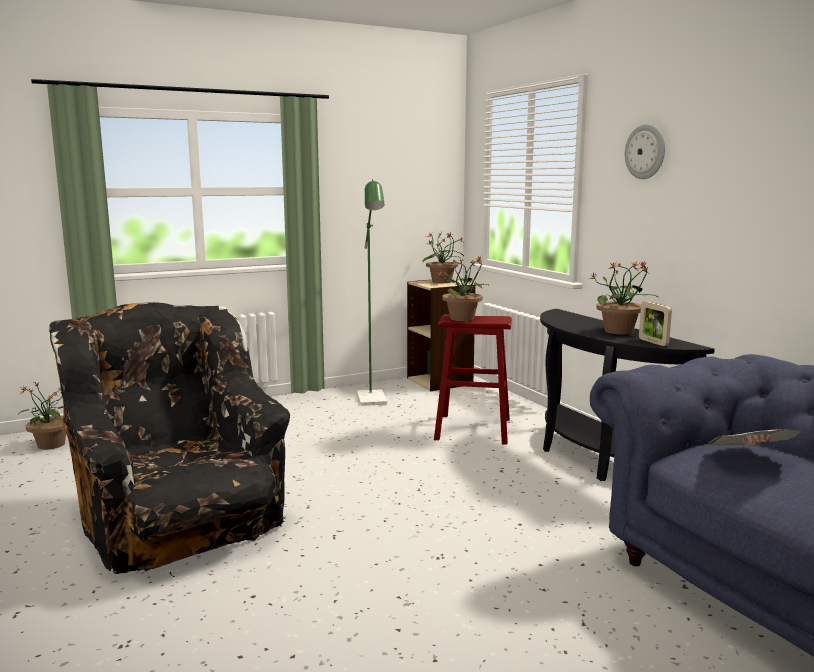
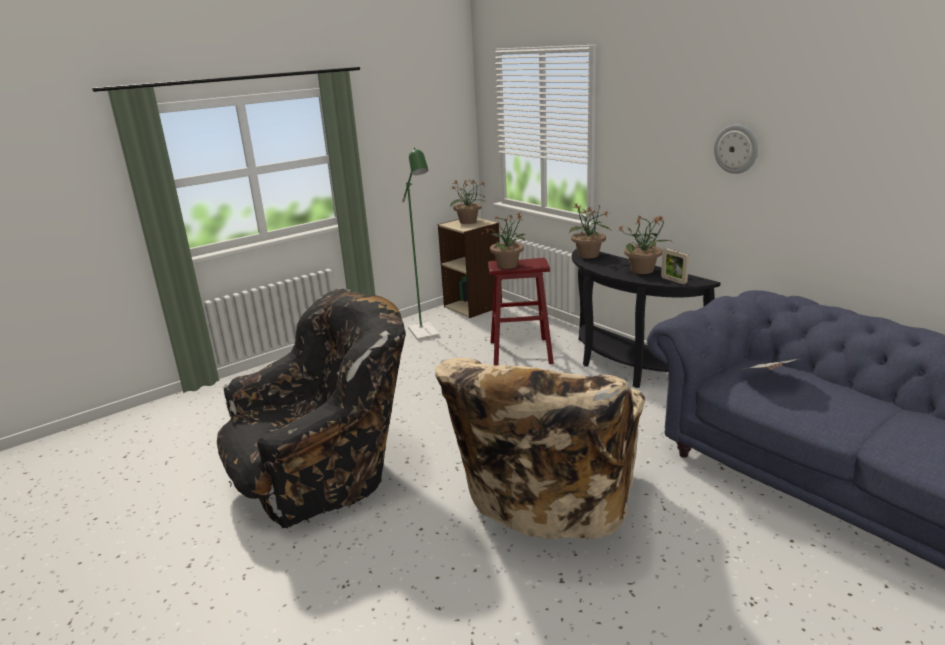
camera: 10 degrees left, 10 degrees up
(50, 445) = (166, 419): potted plant -> potted plant (588, 255)
(180, 520) = (325, 473): black armchair -> black armchair turned 105 degrees clockwise
(428, 591) = (548, 502): none -> beige armchair
(645, 152) = (653, 118): wall clock -> wall clock (736, 149)

